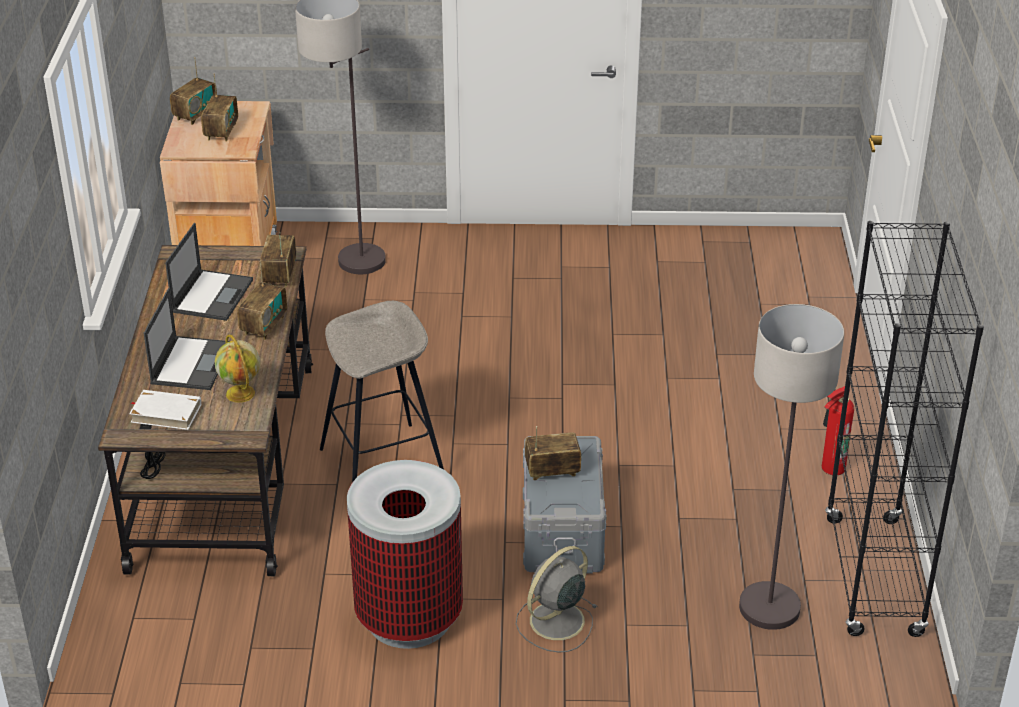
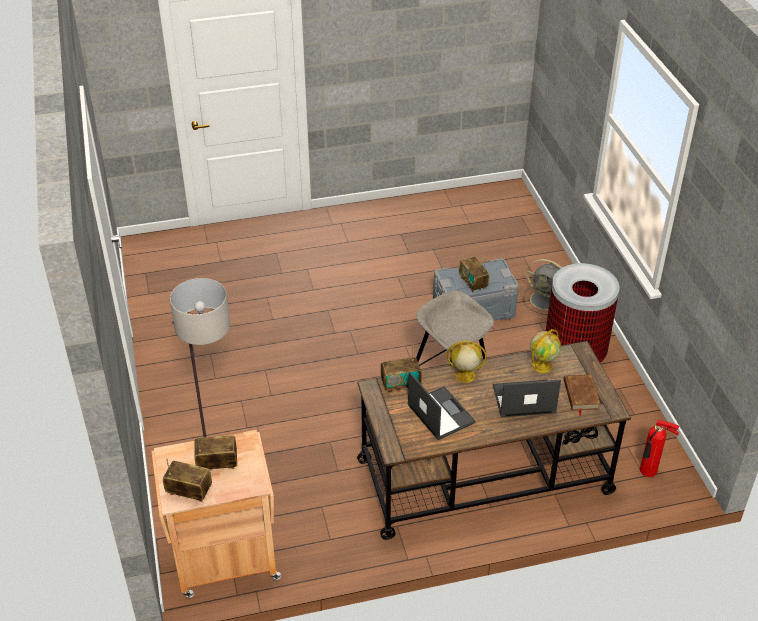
camera: 105 degrees left, 5 degrees up
(166, 413) = (581, 395): white book -> brown book
(212, 295) = (440, 413): laptop -> laptop turned 60 degrees clockwise
(264, 326) = (464, 376): radio -> globe
(767, 621) = (505, 232): grey floor lamp -> none
(830, 467) = (375, 222): fire extinguisher -> fire extinguisher (649, 472)
(873, 577) = (456, 203): black bookcase -> none

